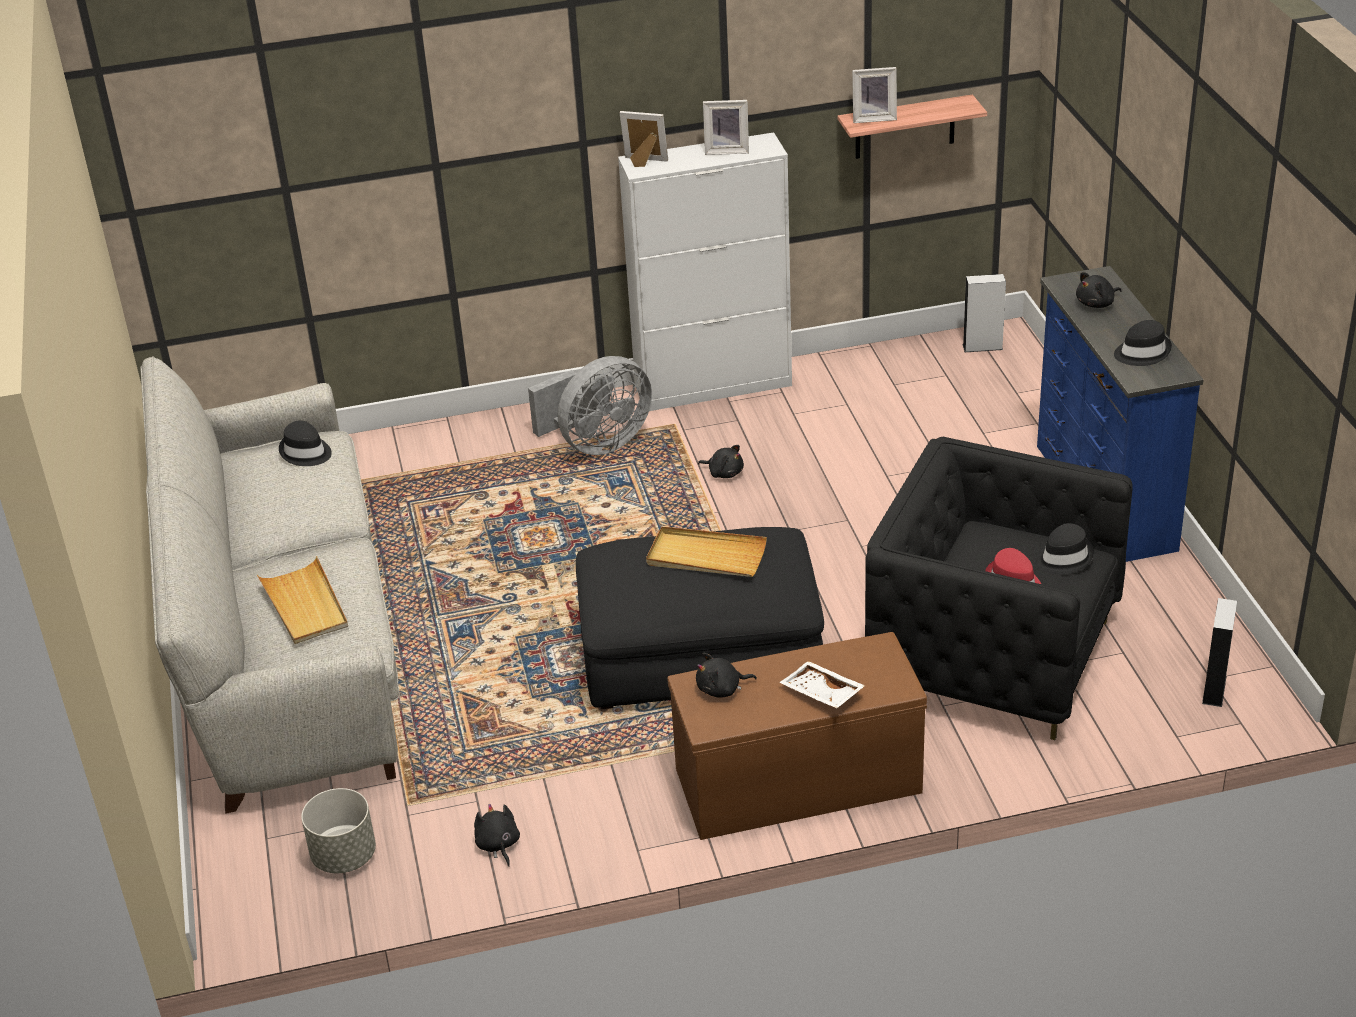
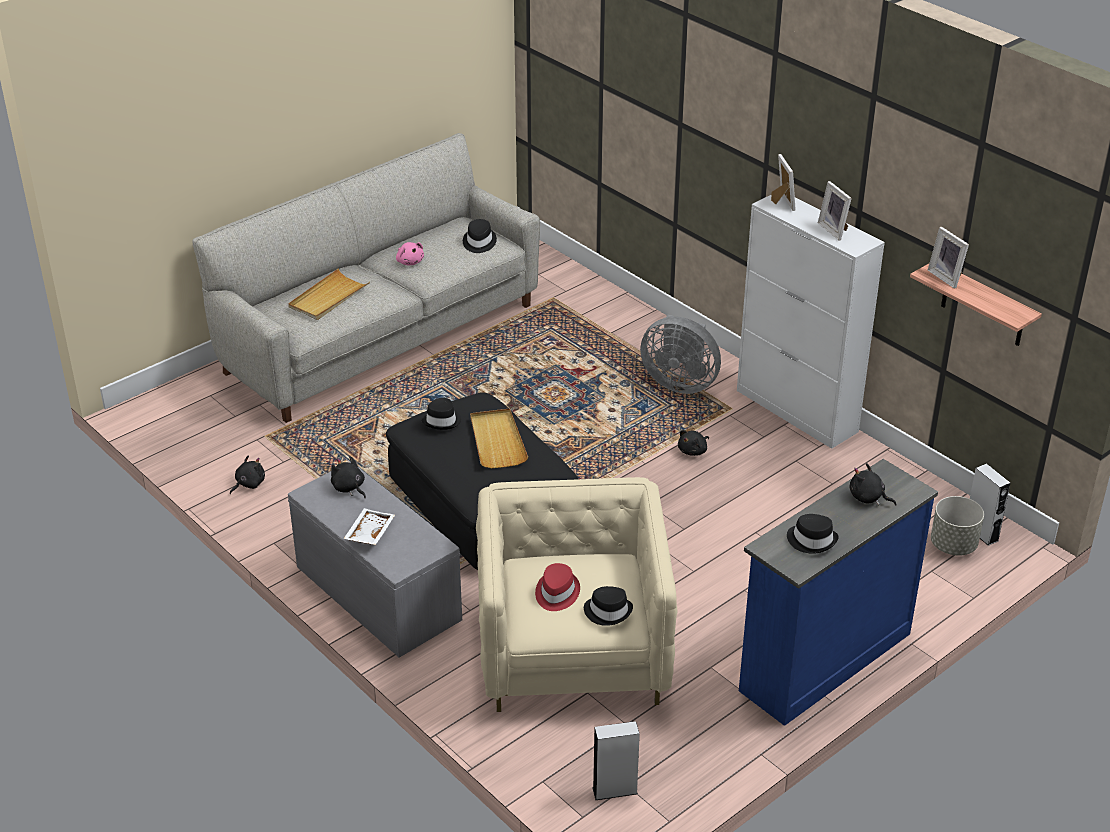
camera: 60 degrees right, 0 degrees up
(285, 519) = (410, 261): none -> pink plush toy
(344, 856) = (209, 429): grey planter -> grey planter (953, 545)
(632, 587) = (442, 420): none -> black hat
(724, 472) = (693, 451): black plush toy -> black plush toy turned 45 degrees clockwise
(796, 782) = (375, 593): brown bench -> grey bench
(993, 656) = (573, 652): black armchair -> beige armchair

